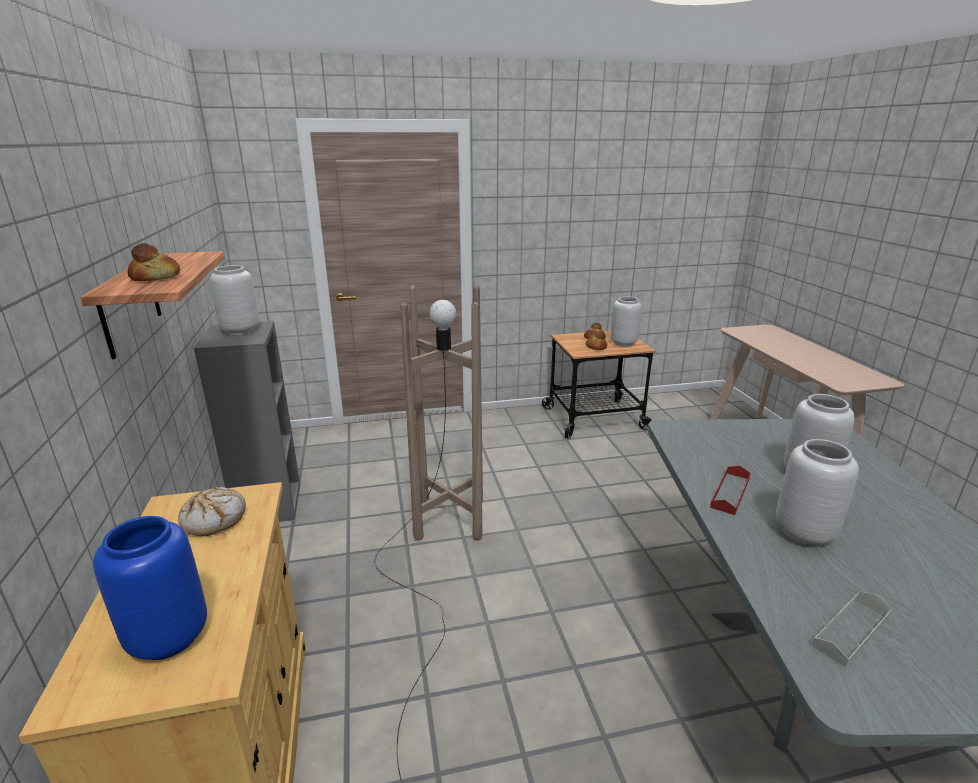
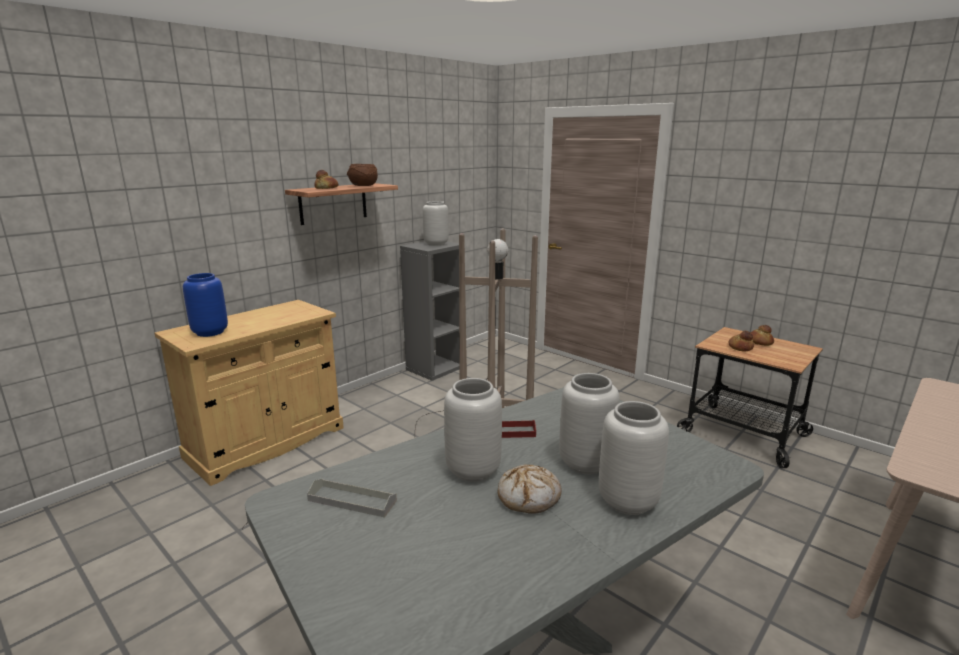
camera: 55 degrees right, 5 degrees down
(182, 261) = (363, 186): none -> brown bowl
(214, 518) = (292, 313): bread -> bread (529, 496)
(623, 343) = (781, 355): grey vase -> grey vase (627, 500)

